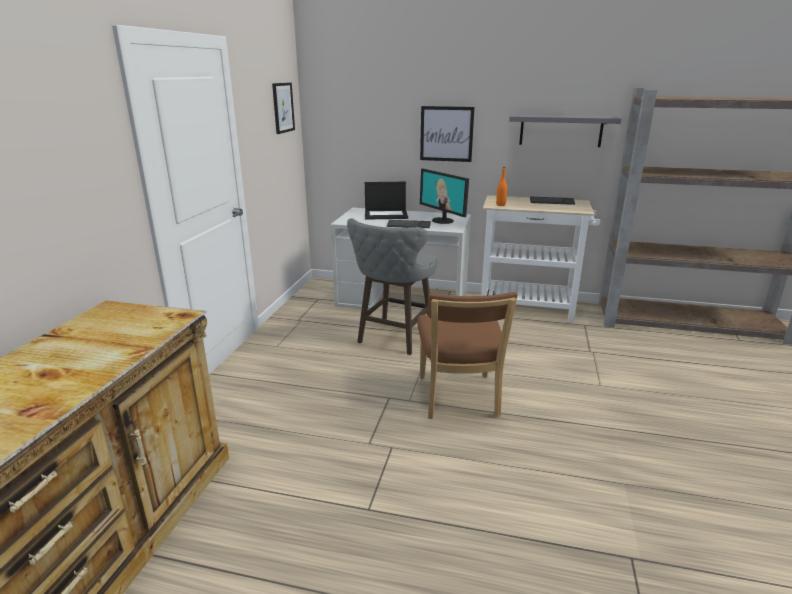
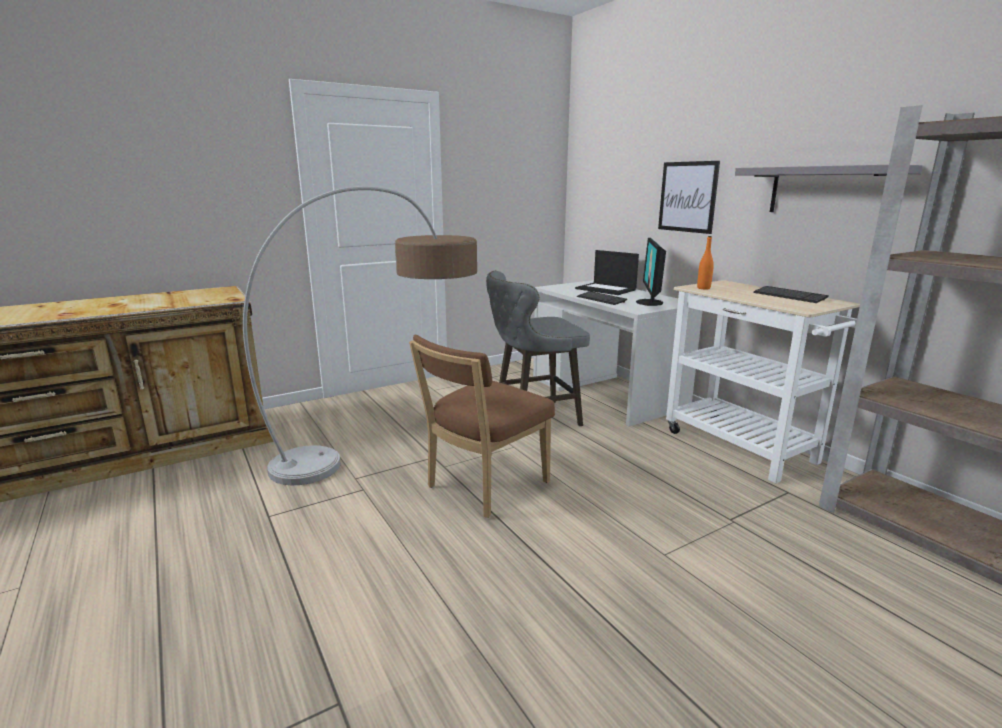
camera: 45 degrees right, 5 degrees down
(283, 107) = (530, 166): picture -> none
(334, 403) = (390, 442): none -> floor lamp

